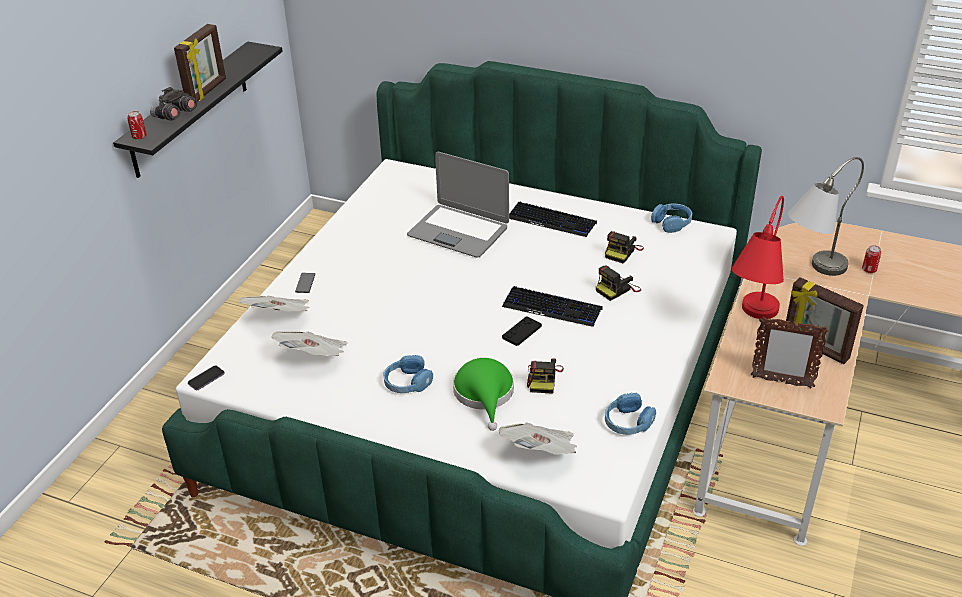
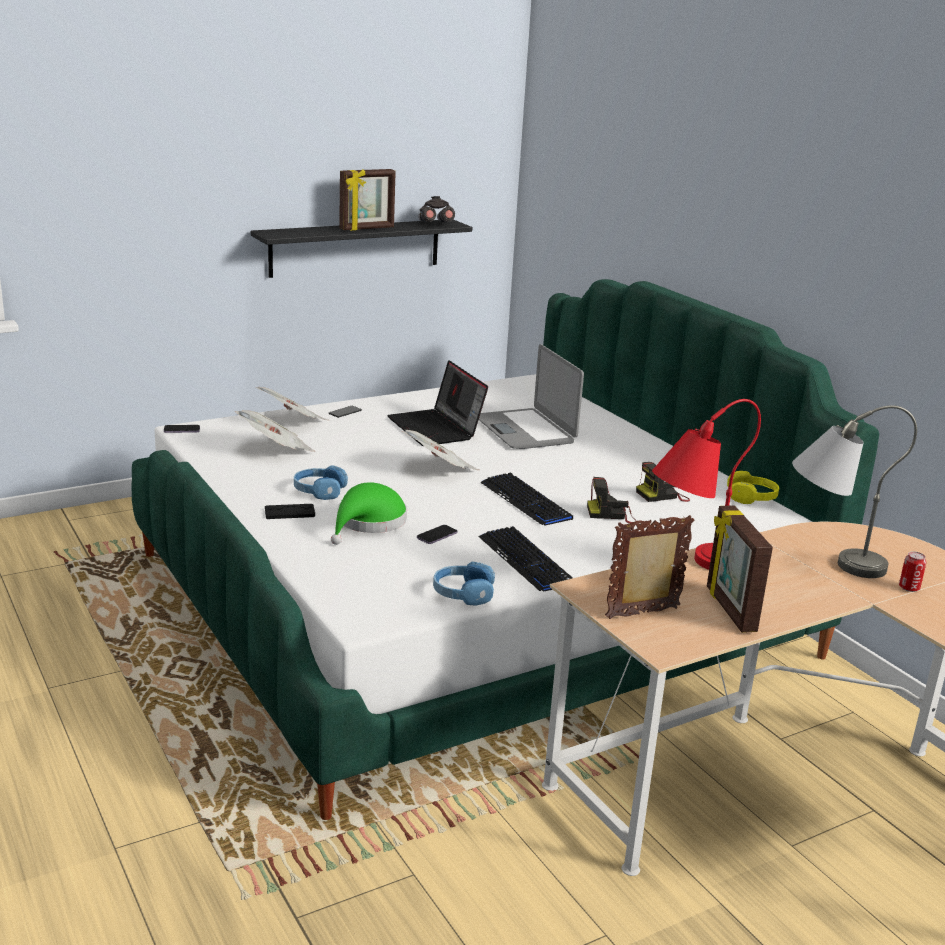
camera: 35 degrees right, 15 degrees down
(139, 137) = (272, 232): can -> none
(175, 117) = (317, 232): grey binoculars -> grey binoculars (435, 224)
(397, 264) = (437, 428): none -> laptop
(522, 332) = (470, 503): black game controller -> black game controller (289, 512)
(541, 453) = (349, 575): newspaper -> newspaper (440, 470)
(543, 378) = (437, 536): camera -> phone
(552, 221) = (625, 454): keyboard -> keyboard (526, 561)
(672, 223) = (752, 497): blue headphones -> yellow headphones
(781, 382) = (643, 613): picture frame -> picture frame turned 105 degrees clockwise

